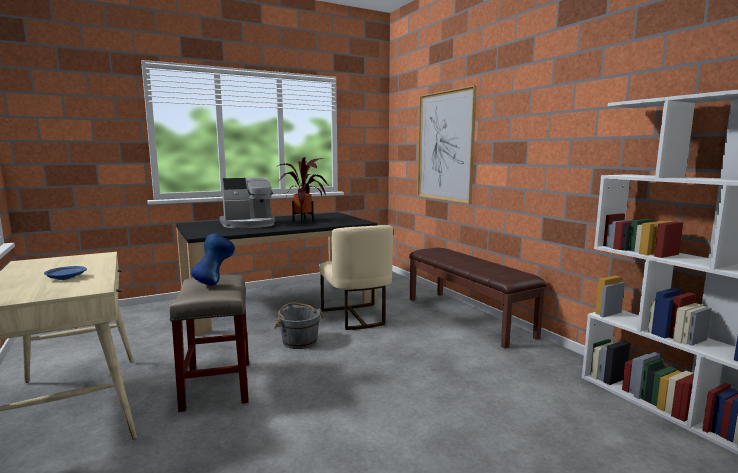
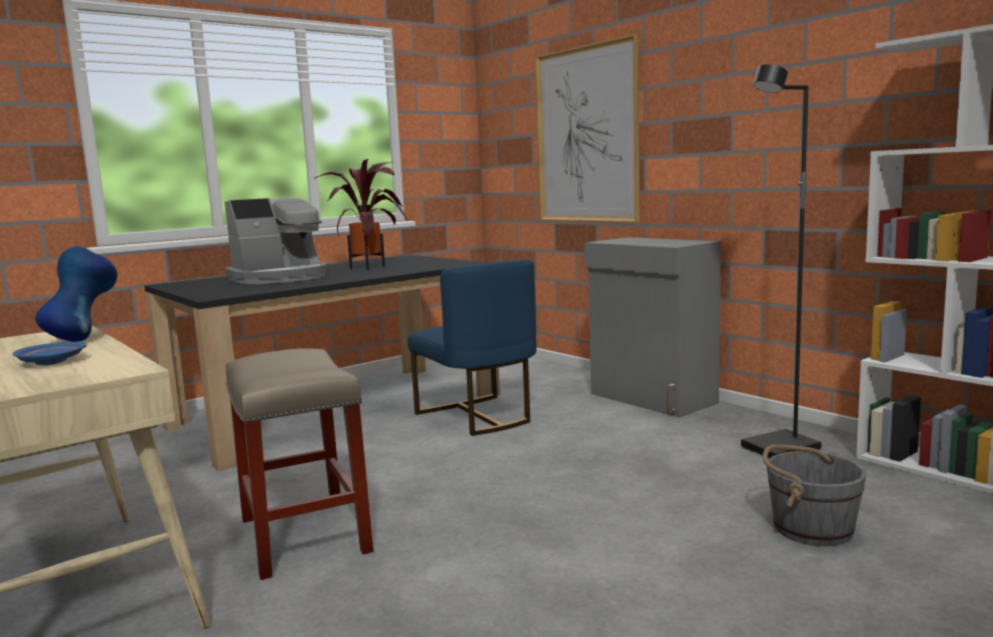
camera: 10 degrees left, 0 degrees up
(215, 283) = (291, 361): blue vase -> blue vase (84, 339)
(299, 341) = (405, 459): grey bucket -> grey bucket (811, 528)
(356, 317) = (477, 416): beige chair -> blue chair
(468, 316) = (652, 399): brown bench -> grey cabinet
(533, 364) = (781, 449): none -> black floor lamp

